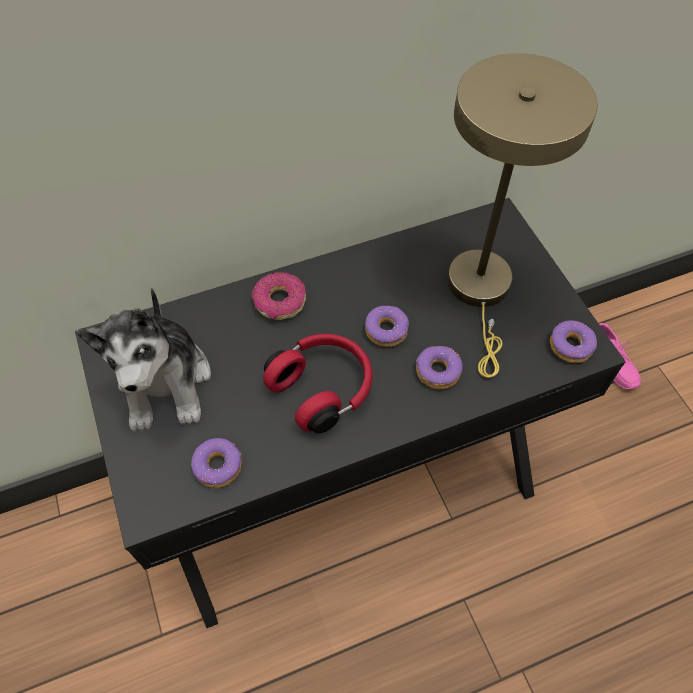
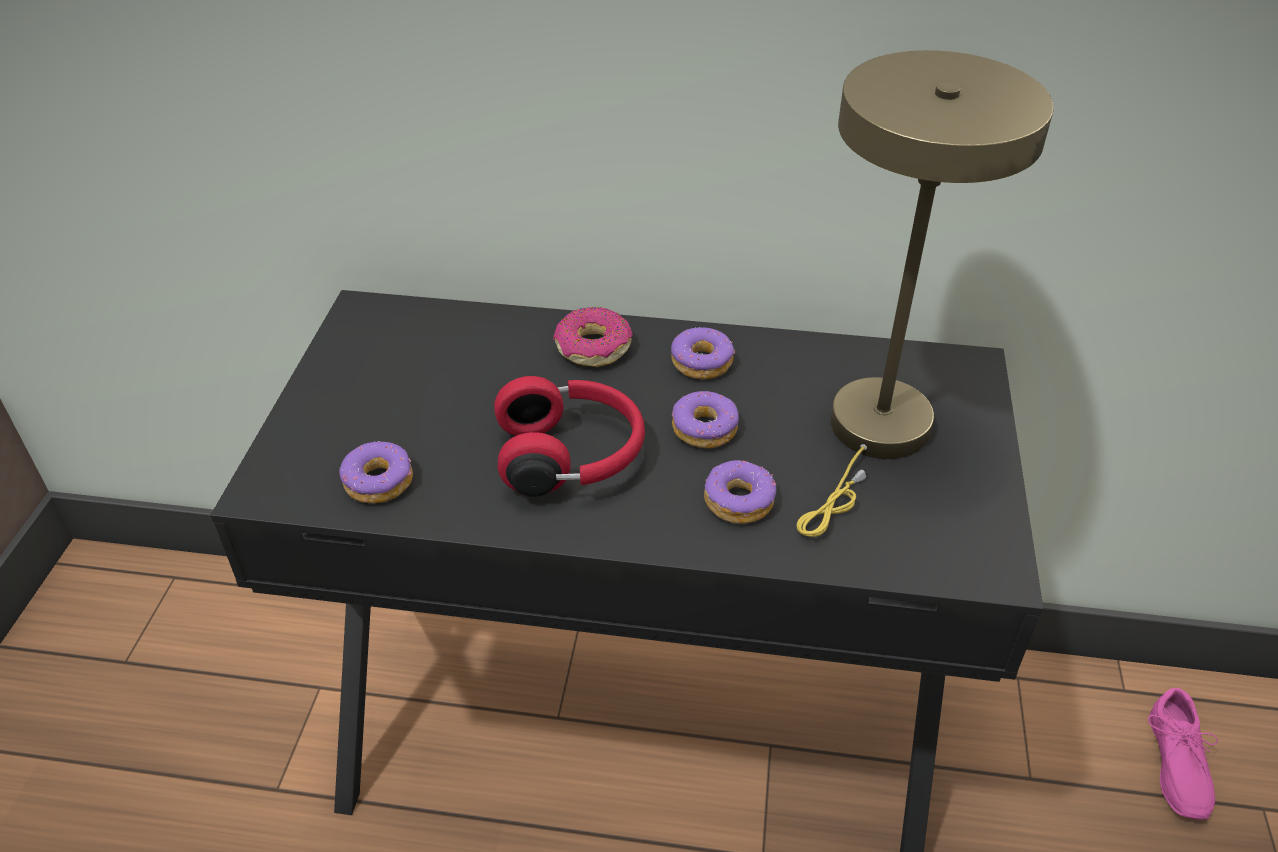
camera: 30 degrees right, 15 degrees down
(166, 382) = (394, 374): plush toy -> none
(571, 346) = (965, 553): donut -> donut (702, 362)

